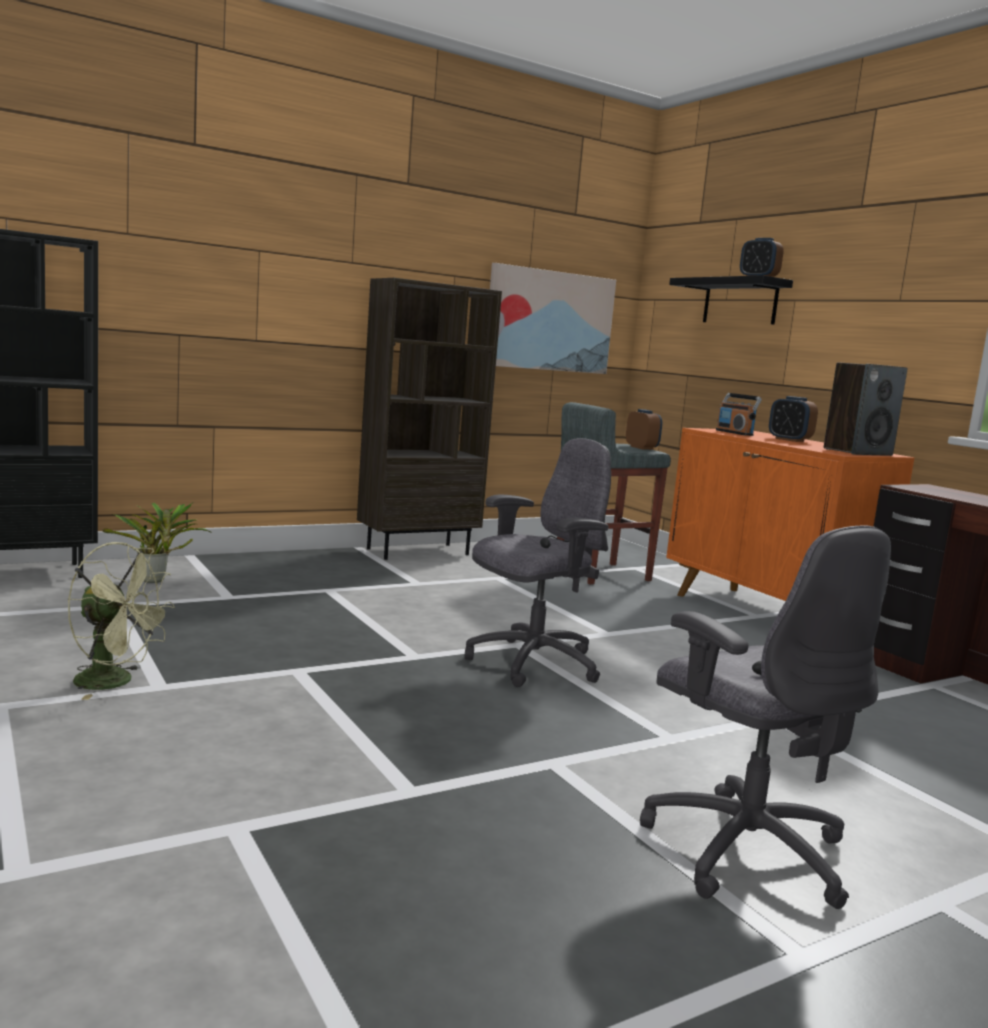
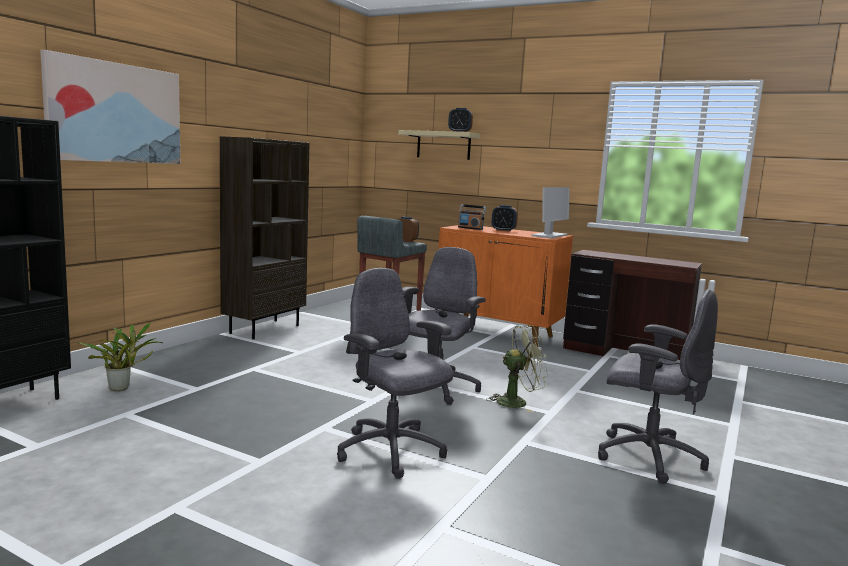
camera: 30 degrees left, 0 degrees up
(115, 682) = (226, 467): green fan -> green fan (517, 402)
(331, 721) = (391, 452): none -> grey office chair
(549, 321) = (320, 158): picture -> picture (115, 113)
(740, 302) = (443, 145): black shelf -> beige shelf
(857, 452) = (549, 235): speaker -> monitor

